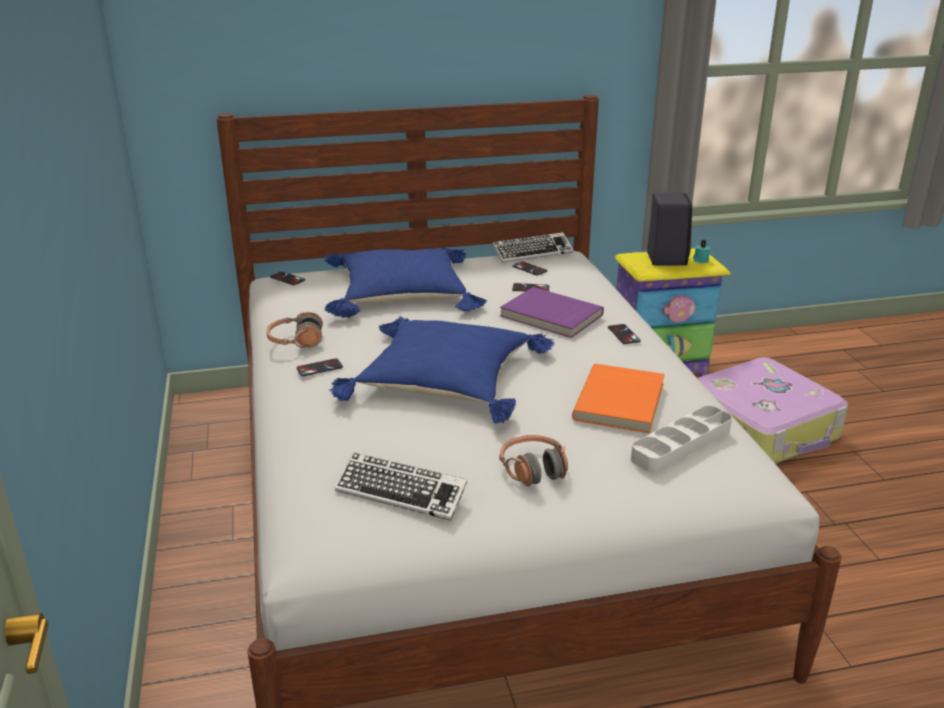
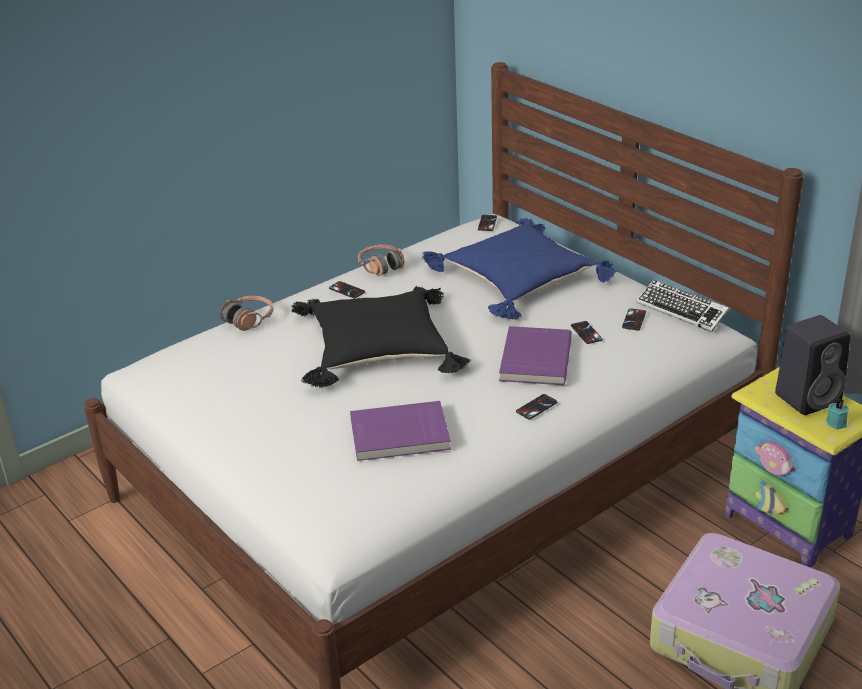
camera: 65 degrees right, 5 degrees up
(401, 492) = (206, 378): keyboard -> none
(446, 375) = (377, 343): blue pillow -> black pillow
(533, 469) = (269, 421): headphones -> headphones (249, 319)
(621, 402) = (400, 435): orange book -> purple book
(681, 444) = (353, 481): grey tray -> none

